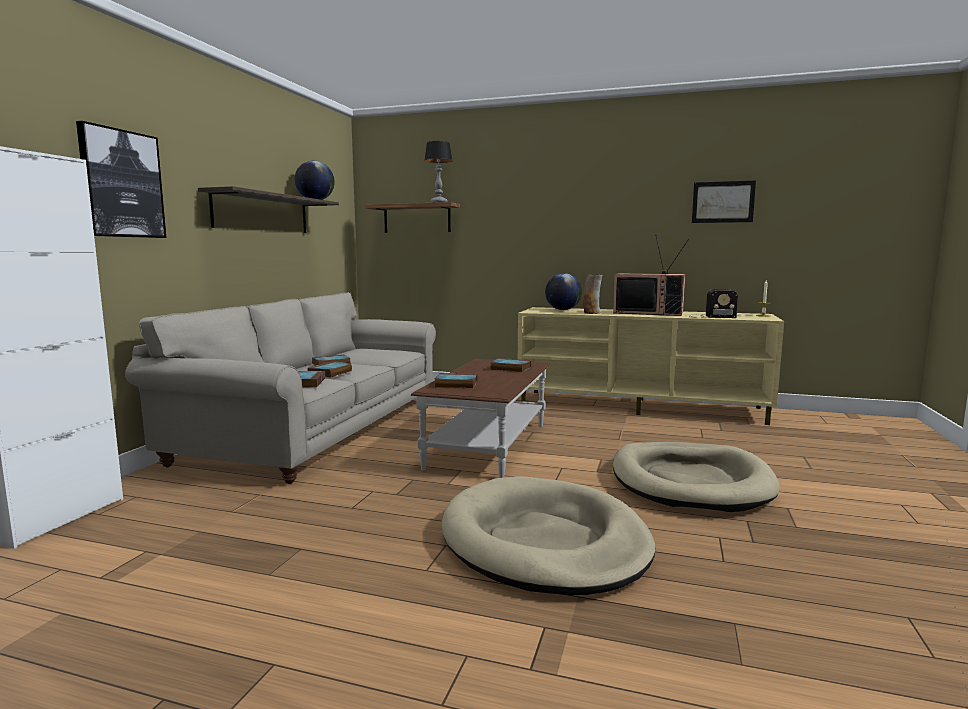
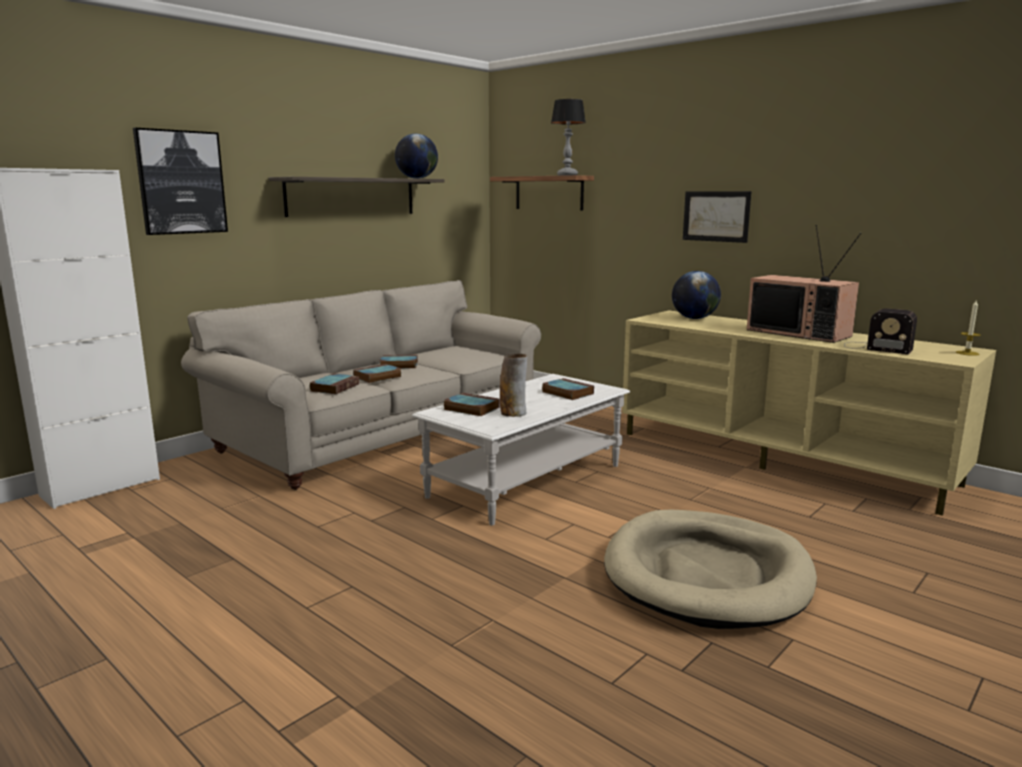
camera: 25 degrees right, 5 degrees up
(488, 445) = (526, 480): brown coffee table -> white coffee table
(544, 541) = (447, 607): beige dog bed -> none
(591, 313) = (716, 328): vase -> vase (513, 413)
(723, 202) = (933, 177): picture -> picture (716, 216)

